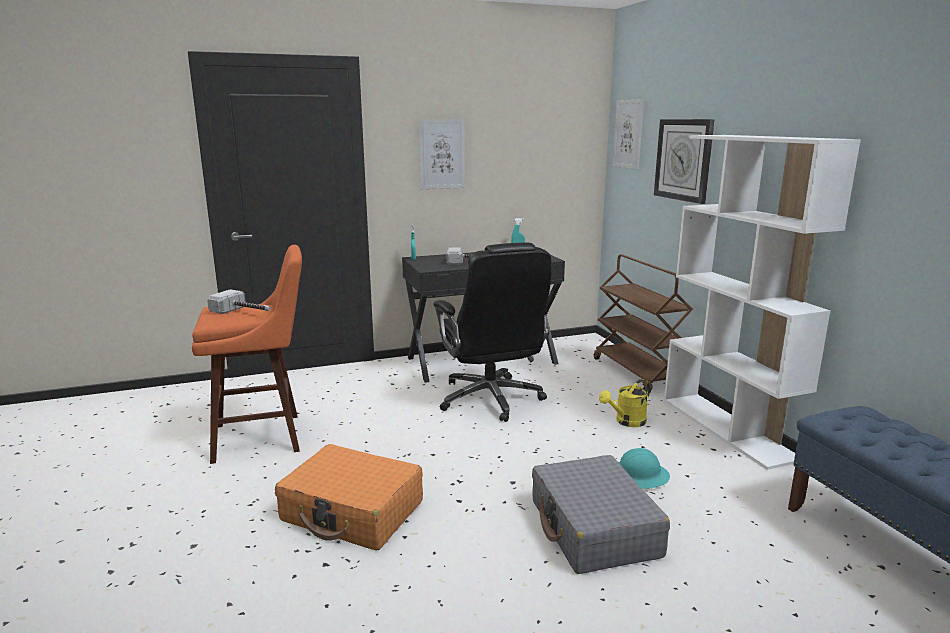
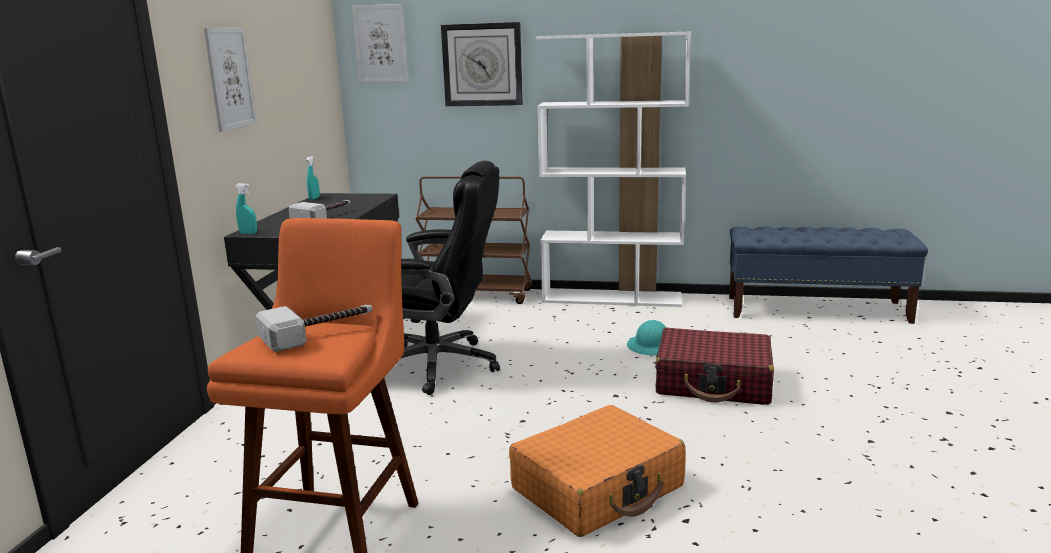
camera: 60 degrees left, 0 degrees up
(594, 528) = (714, 382): grey suitcase -> red suitcase
(626, 422) = (561, 325): yellow watering can -> none

